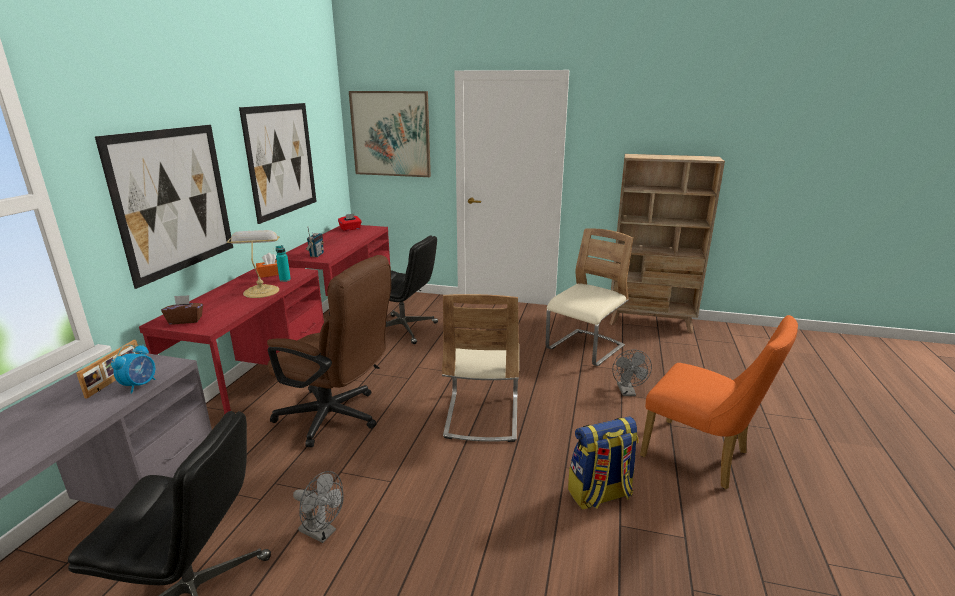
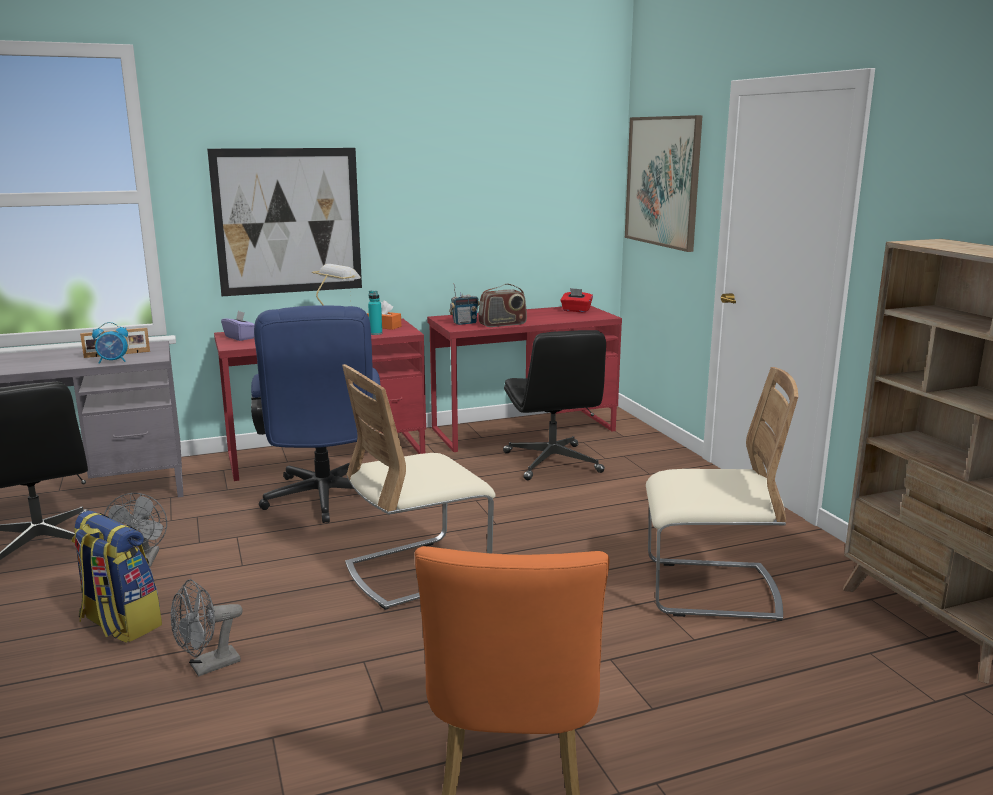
camera: 55 degrees right, 5 degrees down
(186, 320) = (240, 337): brown tissue box -> purple tissue box
(281, 160) = (472, 200): picture -> none
(337, 418) = (323, 501): brown office chair -> blue office chair
(341, 248) = (502, 324): none -> radio
(600, 495) = (325, 704): backpack -> backpack (119, 624)
(627, 392) = (624, 663): grey fan -> grey fan (208, 667)

